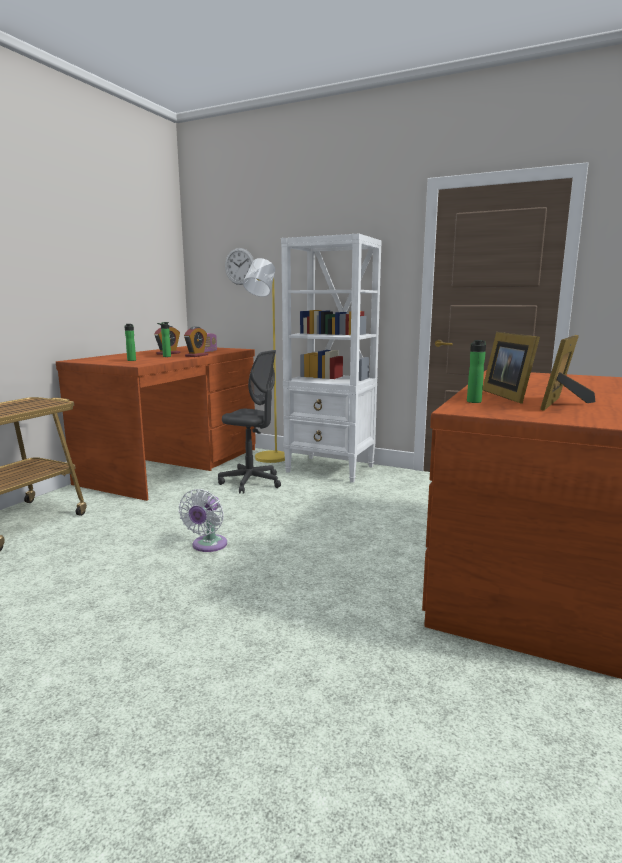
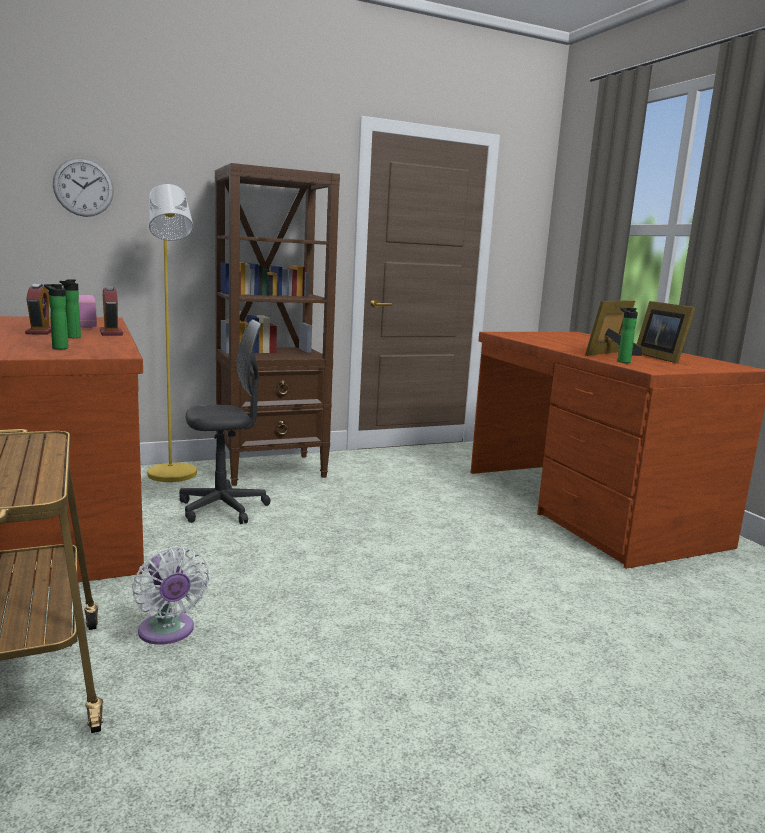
camera: 50 degrees left, 0 degrees up
(208, 546) = (351, 587): white fan -> white fan (168, 632)
(331, 469) = (272, 469): white bookcase -> brown bookcase
(508, 396) = (611, 354): picture frame -> picture frame turned 105 degrees clockwise

